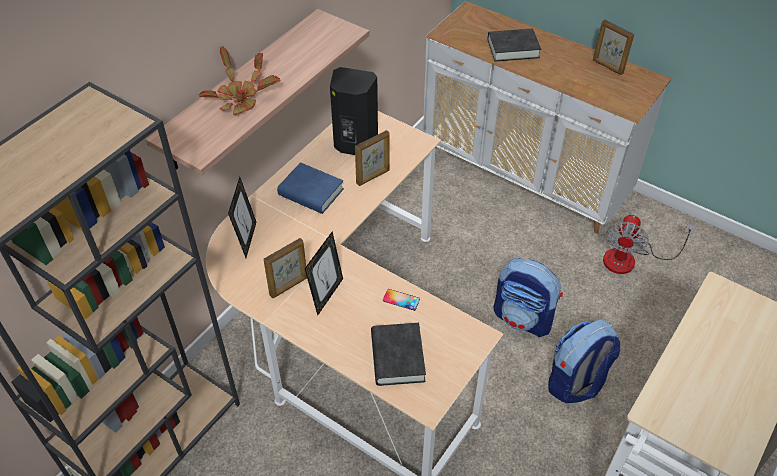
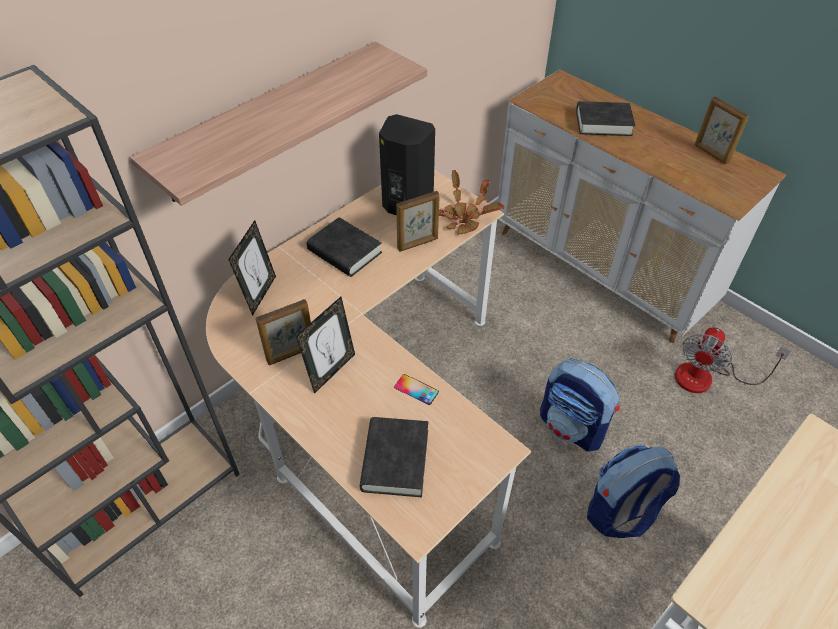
camera: 10 degrees right, 0 degrees up
(240, 97) = (255, 123): potted plant -> potted plant (464, 218)
(311, 192) = (344, 252): blue book -> black book

